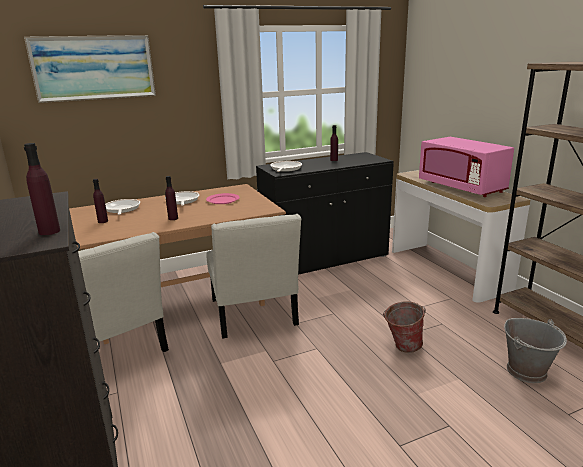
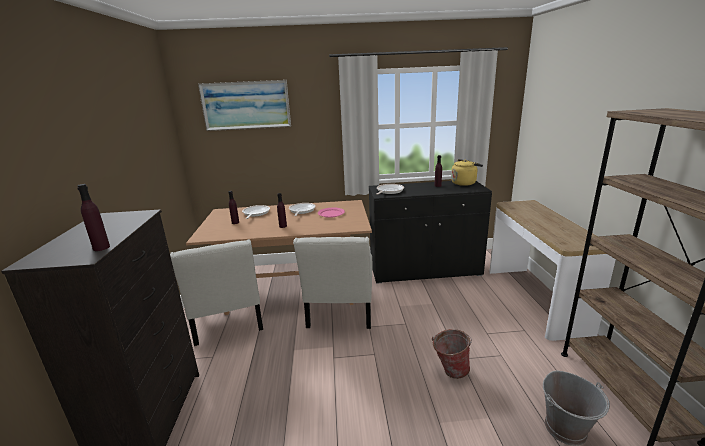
camera: 20 degrees right, 0 degrees up
(359, 155) = (464, 183): none -> yellow kettle
(461, 187) = (551, 224): pink microwave -> none

